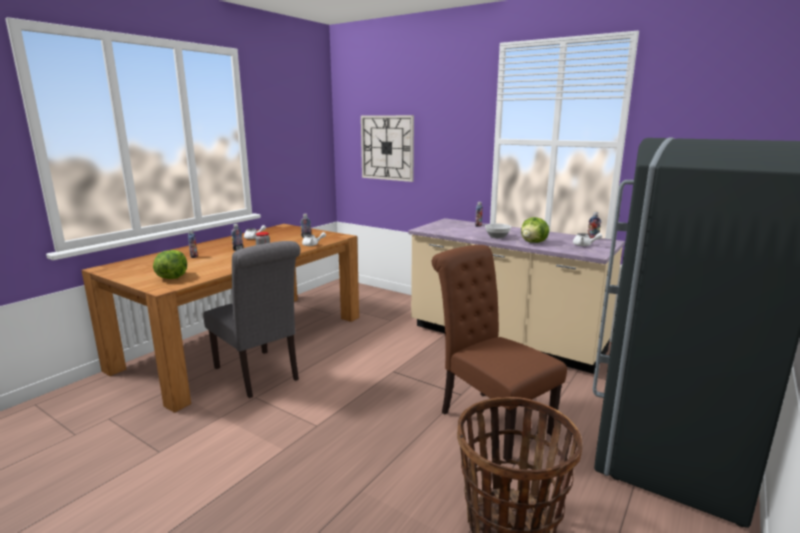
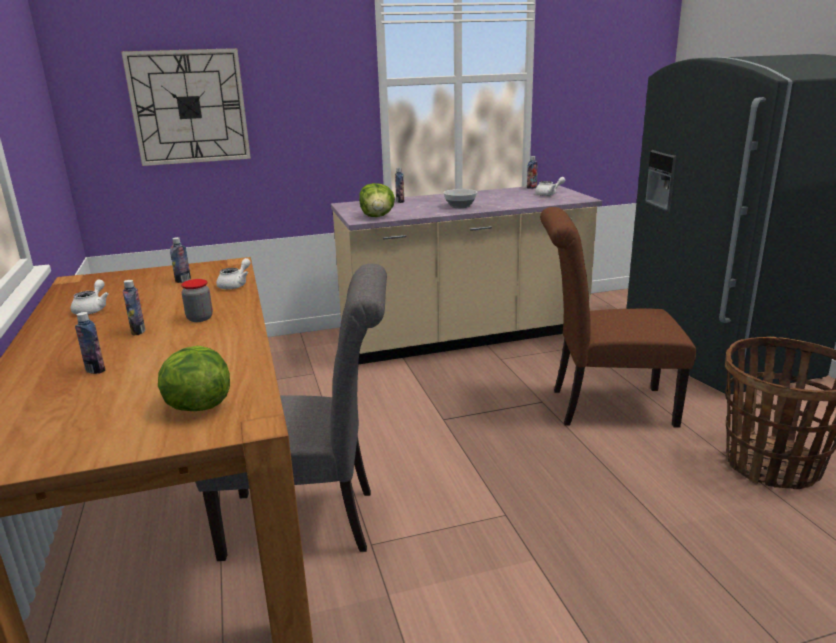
camera: 50 degrees left, 5 degrees up
(534, 242) = (508, 202): lettuce -> lettuce (377, 216)

